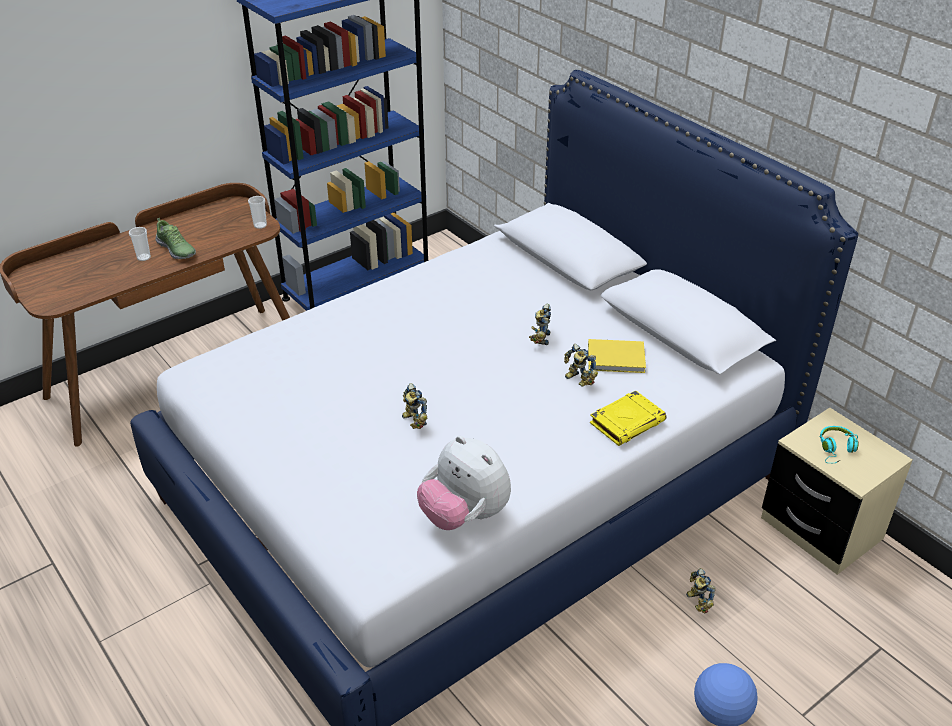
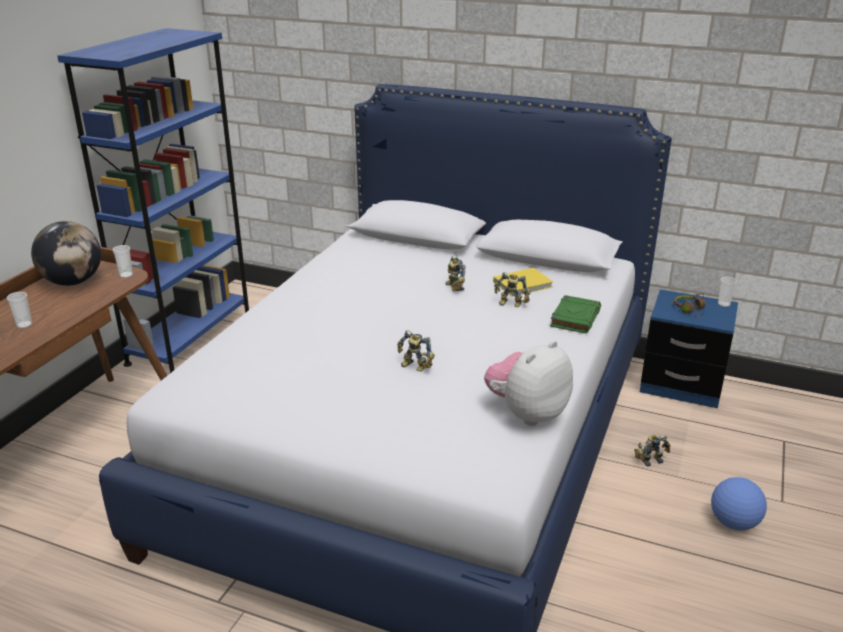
camera: 30 degrees left, 10 degrees down
(176, 250) = (55, 311): shoe -> none
(213, 220) = (73, 282): none -> globe
(464, 515) = (527, 413): plush toy -> plush toy turned 120 degrees clockwise
(627, 422) = (575, 318): yellow book -> green book
(696, 602) = (650, 460): toy robot -> toy robot turned 120 degrees clockwise
(820, 529) = (681, 385): beige nightstand -> blue nightstand
(836, 449) = (690, 310): turquoise headphones -> brown headphones
(889, 456) = (723, 304): none -> cup

